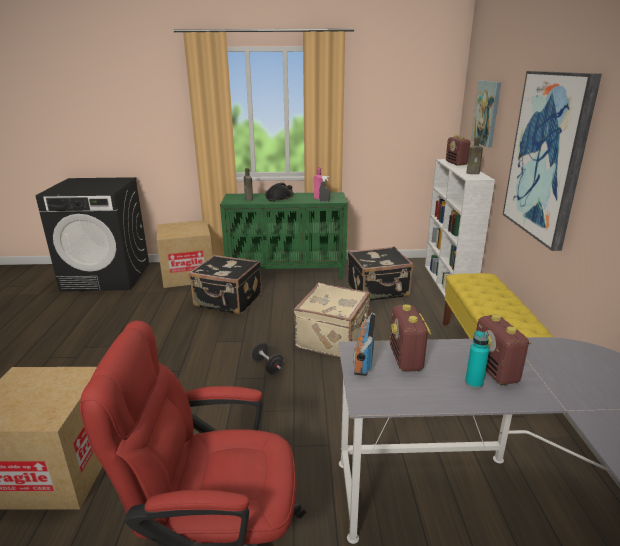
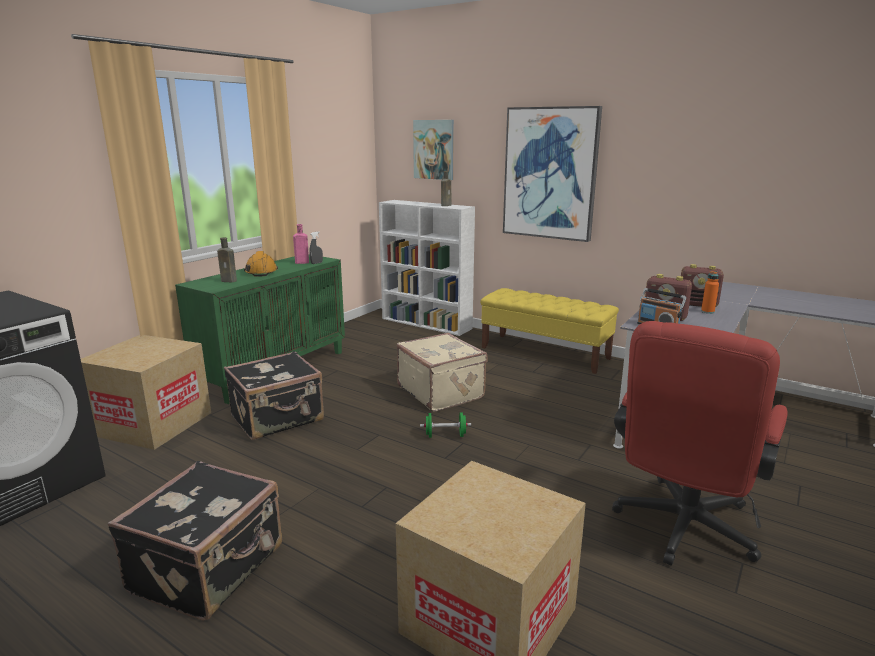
camera: 55 degrees left, 5 degrees down
(268, 366) = (445, 435): black dumbbell -> green dumbbell
(280, 198) = (261, 272): black hard hat -> orange hard hat
(378, 290) = (391, 348): black suitcase -> black suitcase (210, 569)
(456, 163) = (408, 202): radio -> none
(474, 383) = (707, 311): turquoise bottle -> orange bottle

